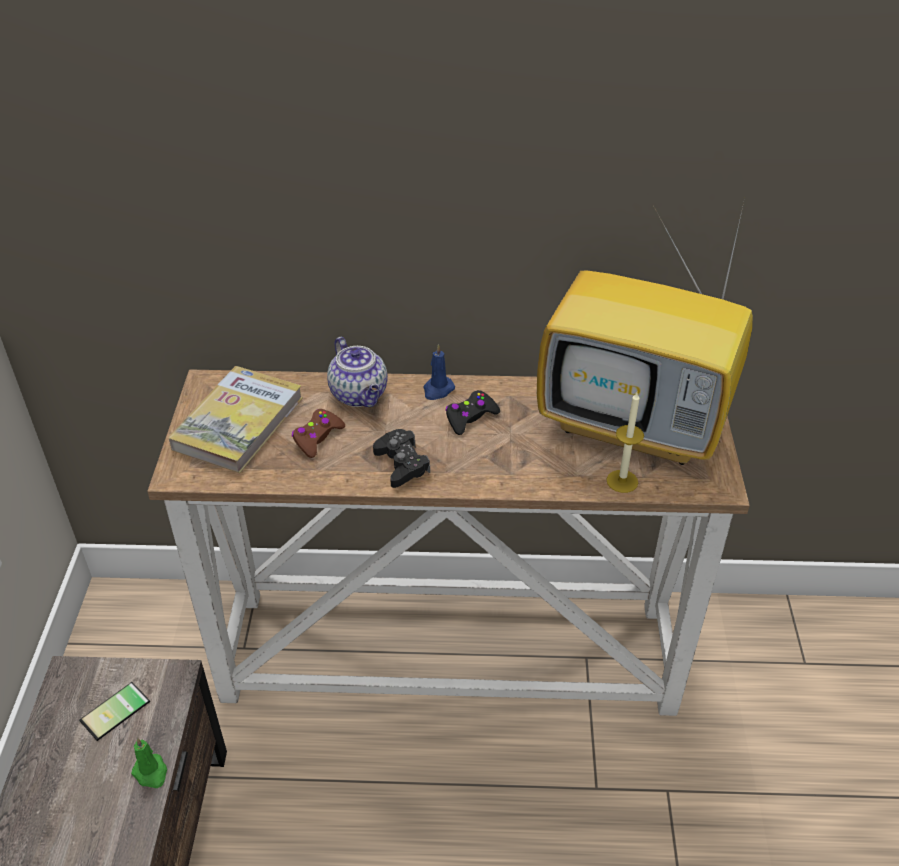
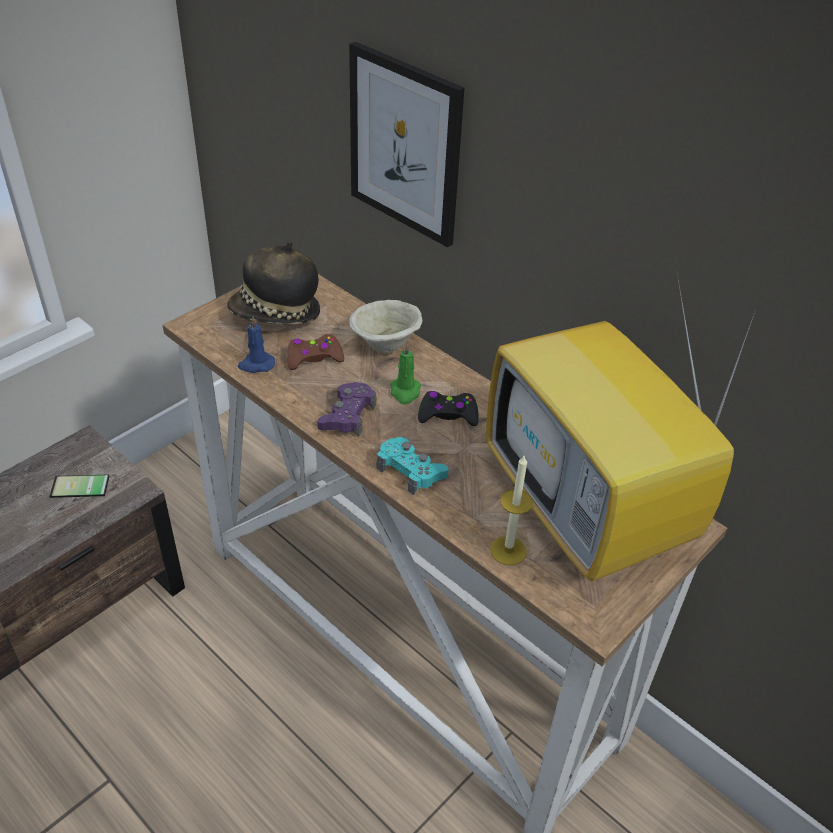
camera: 40 degrees right, 0 degrees up
(151, 773) = (53, 542): green candle -> green candle (405, 392)
(238, 423) = (276, 314): book -> hat
(322, 204) = (405, 145): none -> picture
(360, 395) = (385, 346): teapot -> beige bowl
(401, 464) = (347, 415): black game controller -> purple game controller
(438, 390) = (450, 378): blue candle -> blue candle (256, 364)
(496, 472) = (410, 471): none -> turquoise game controller

